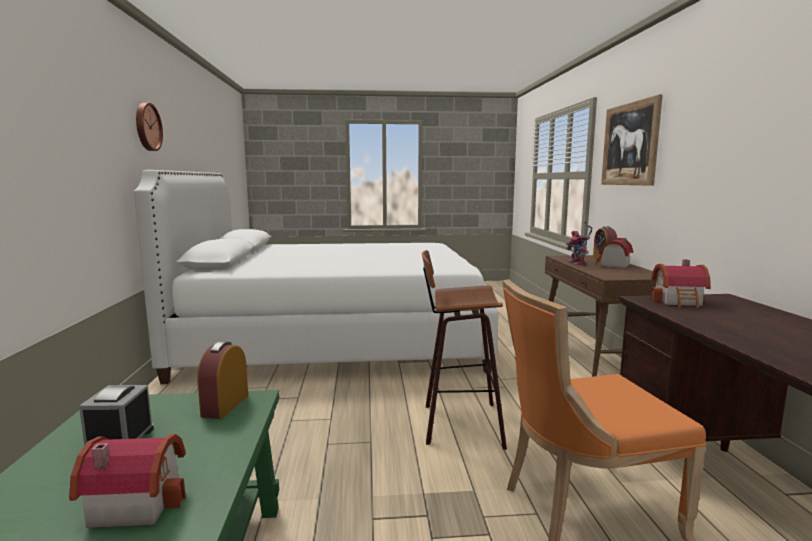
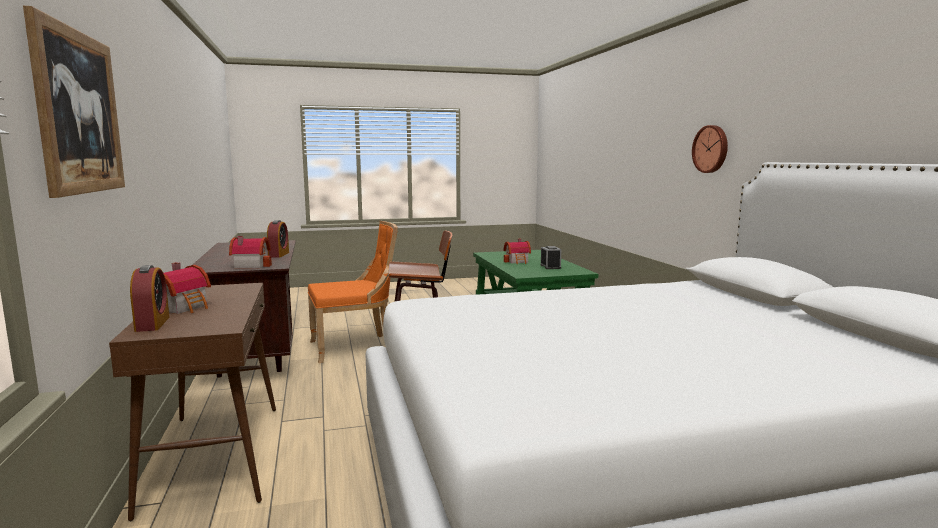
camera: 170 degrees right, 0 degrees up
(147, 127) = (825, 106): wall clock -> wall clock (711, 149)
(225, 405) = (531, 274): alarm clock -> alarm clock (278, 255)
(579, 263) = (229, 309): toy robot -> none

